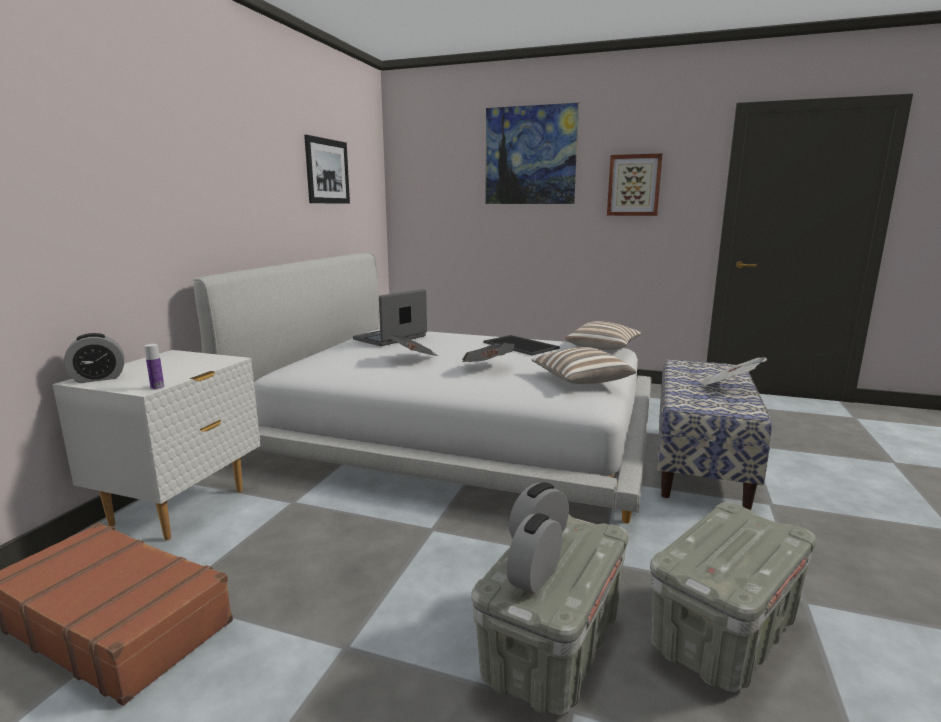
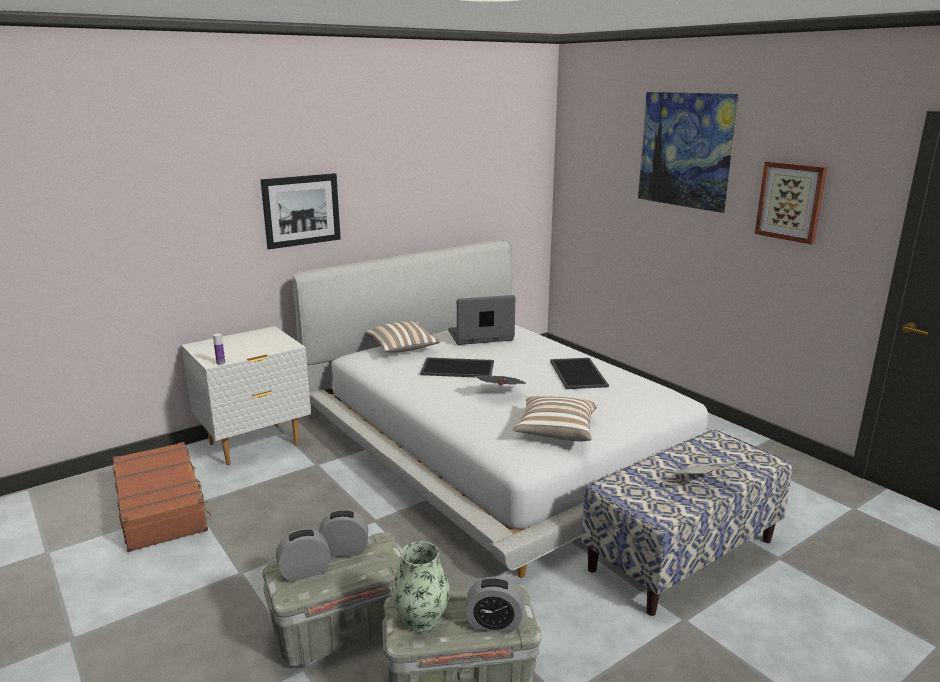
camera: 35 degrees right, 5 degrees up
(98, 378) = (205, 346): alarm clock -> alarm clock (494, 624)
(327, 171) = (464, 164): picture -> picture (301, 210)
(414, 359) = (458, 368): newspaper -> tray
(603, 348) = (660, 397): pillow -> pillow (402, 349)
(715, 563) = (421, 618): none -> vase

